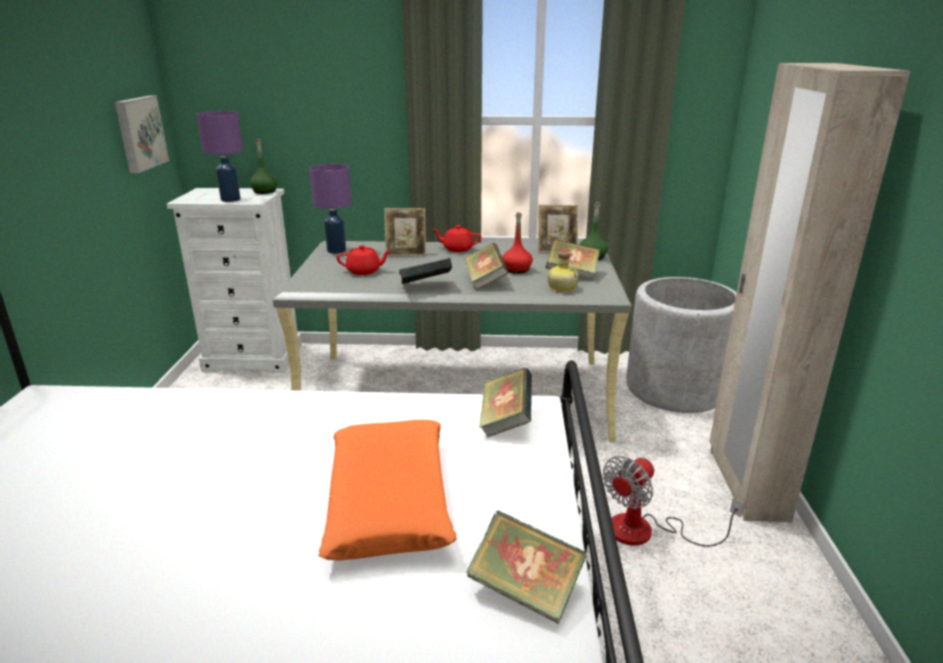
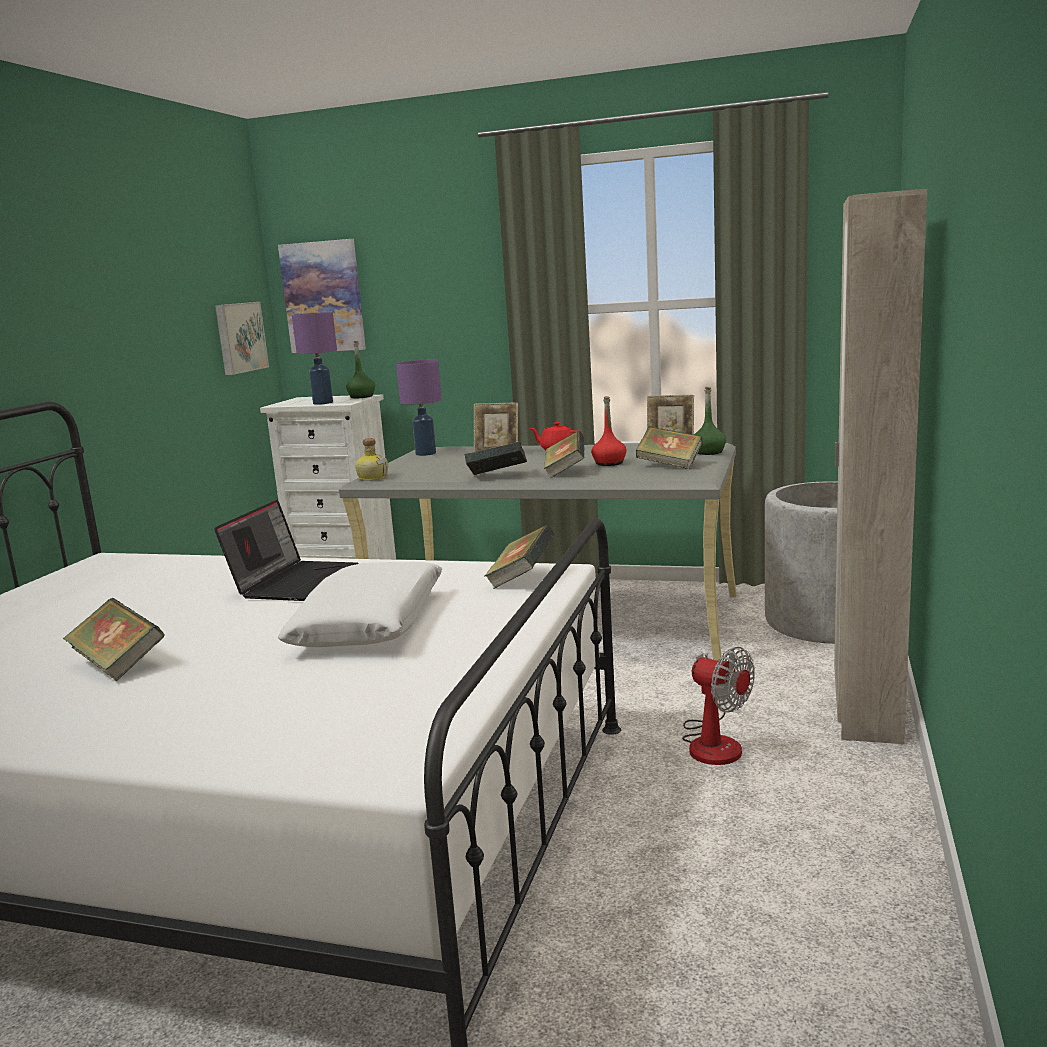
camera: 15 degrees right, 10 degrees down
(220, 92) = (323, 297): none -> picture
(274, 431) = (294, 581): none -> laptop
(364, 271) = (442, 467): red teapot -> none
(390, 501) = (370, 623): orange pillow -> white pillow
(525, 590) = (453, 675): book -> book (118, 665)
(561, 287) = (646, 475): bottle -> bottle (373, 478)
(646, 531) = (713, 741): fan -> fan turned 105 degrees counterclockwise

